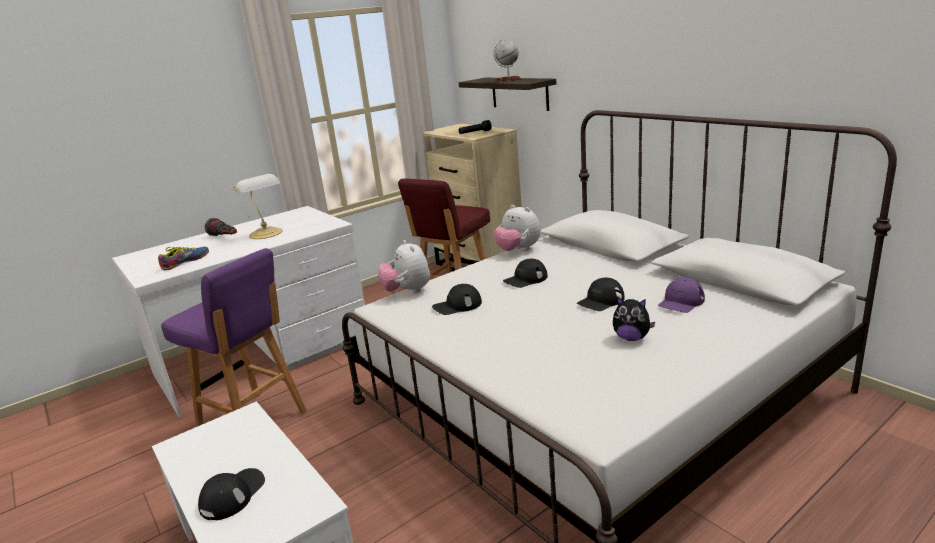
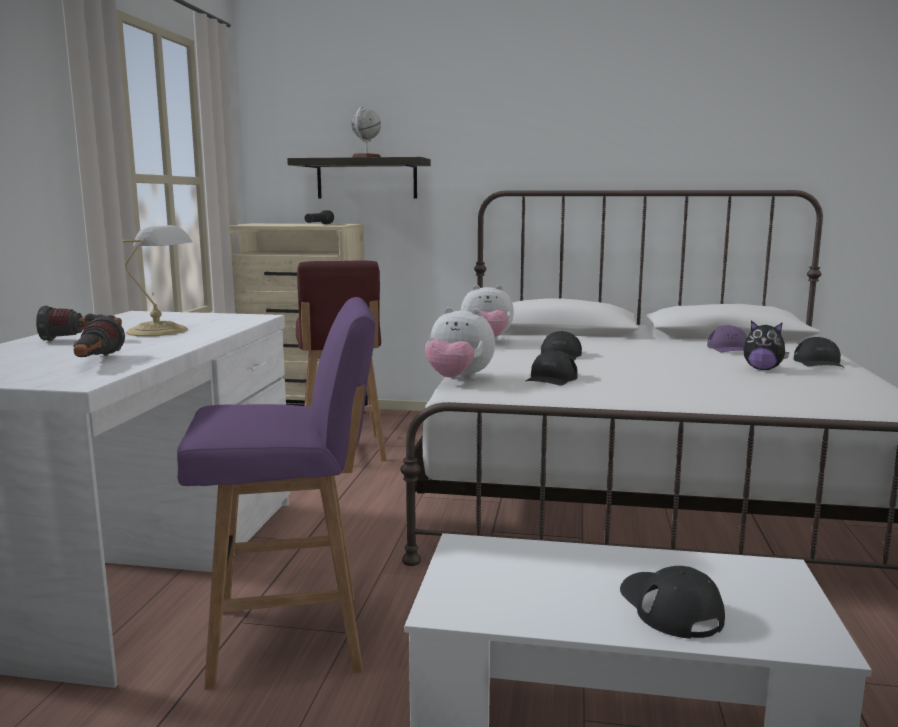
camera: 45 degrees left, 10 degrees down
(185, 262) = (95, 362): shoe -> flashlight
(601, 301) = (671, 357): black cap -> black cap (819, 362)
(631, 338) = (762, 369): plush toy -> plush toy turned 45 degrees clockwise

